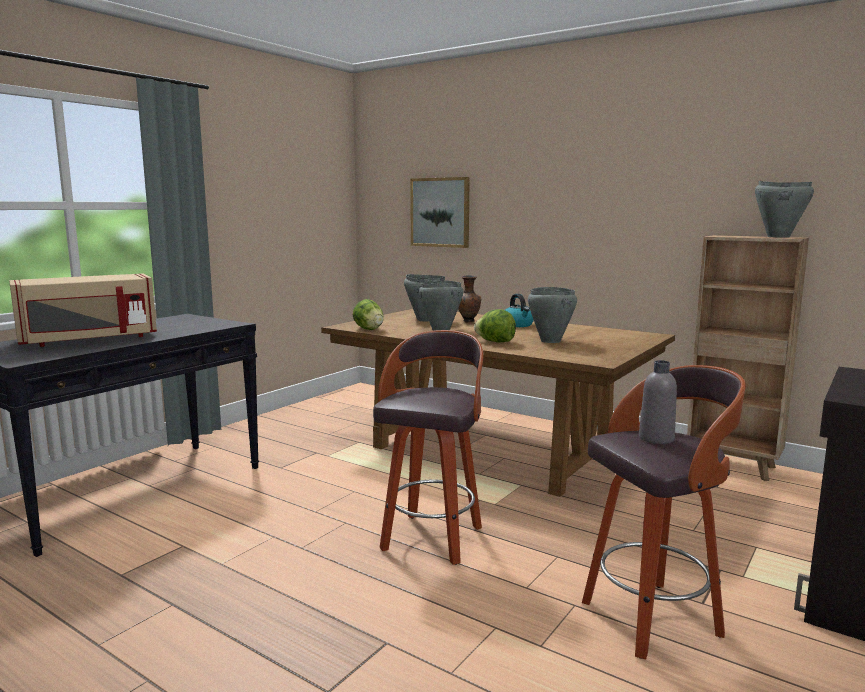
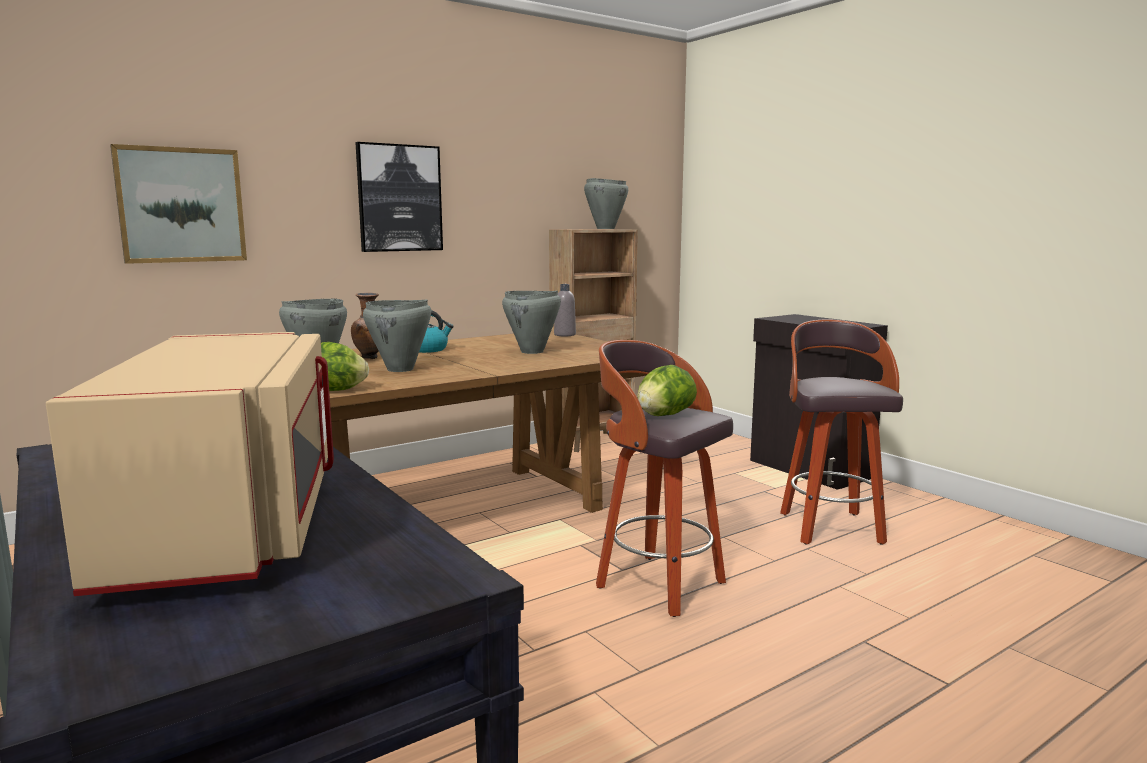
camera: 70 degrees left, 0 degrees up
(495, 342) = (510, 363): lettuce -> lettuce (664, 415)
(572, 205) = (399, 198): none -> picture
(656, 438) = (832, 381): grey bottle -> grey bottle (564, 335)

